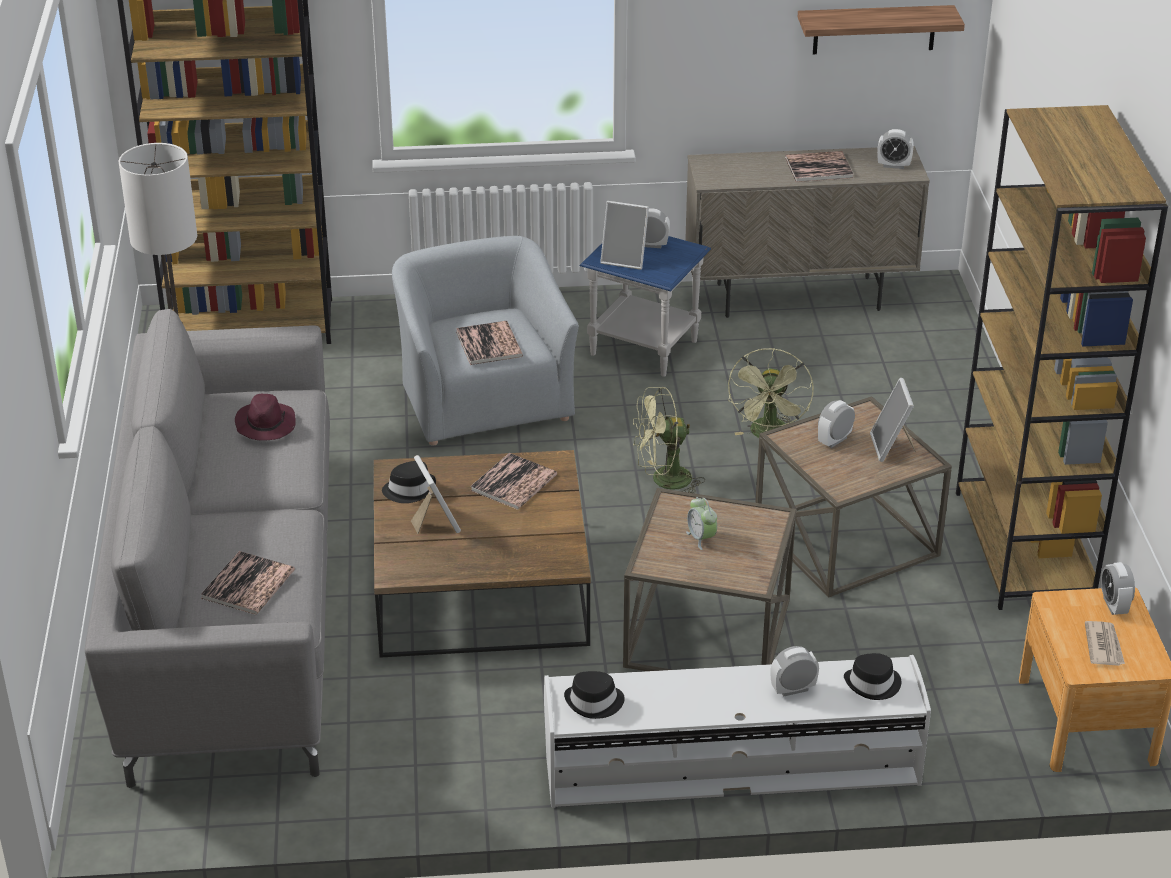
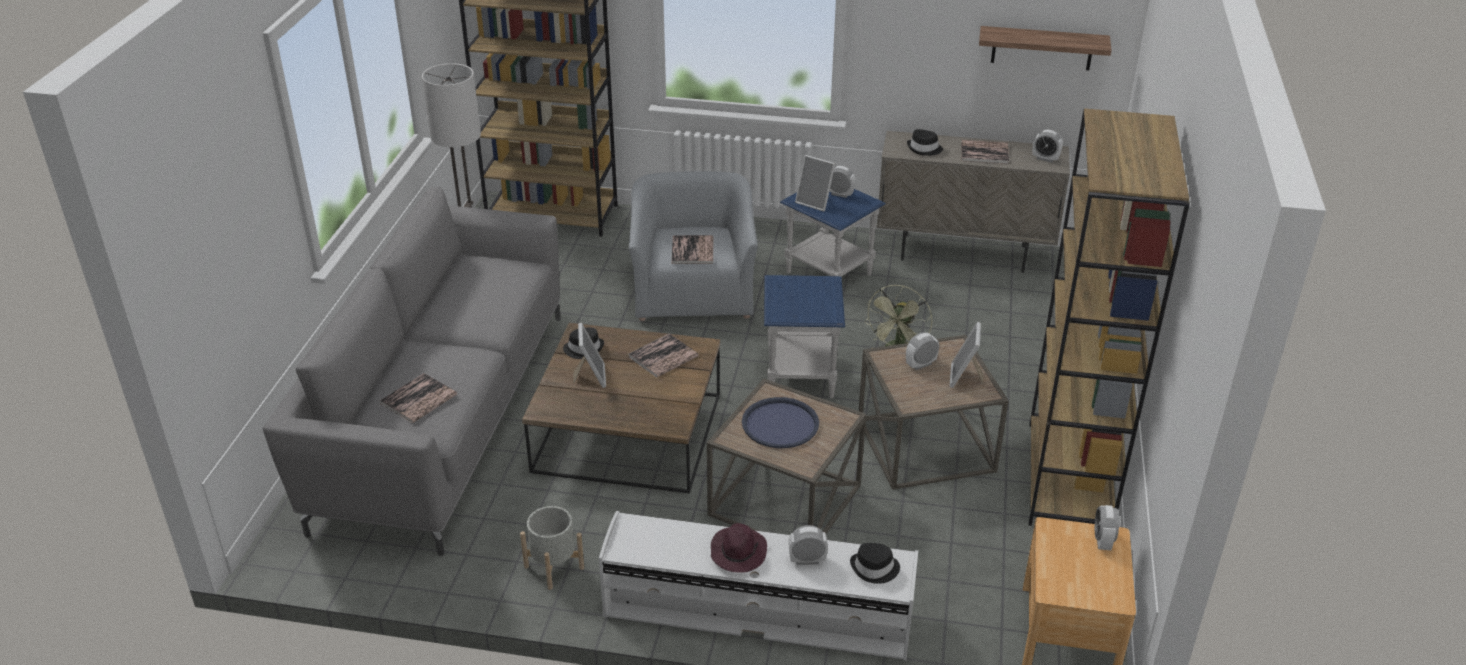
camera: 15 degrees right, 0 degrees up
(265, 425) = (492, 283): purple hat -> purple hat (738, 552)
(465, 763) = (554, 567): none -> grey planter
(594, 702) = (645, 540): black hat -> black hat (924, 149)
(663, 481) = (800, 376): green fan -> blue side table
(701, 538) = (780, 424): alarm clock -> blue tray
(1104, 645) = (1080, 574): newspaper -> none

